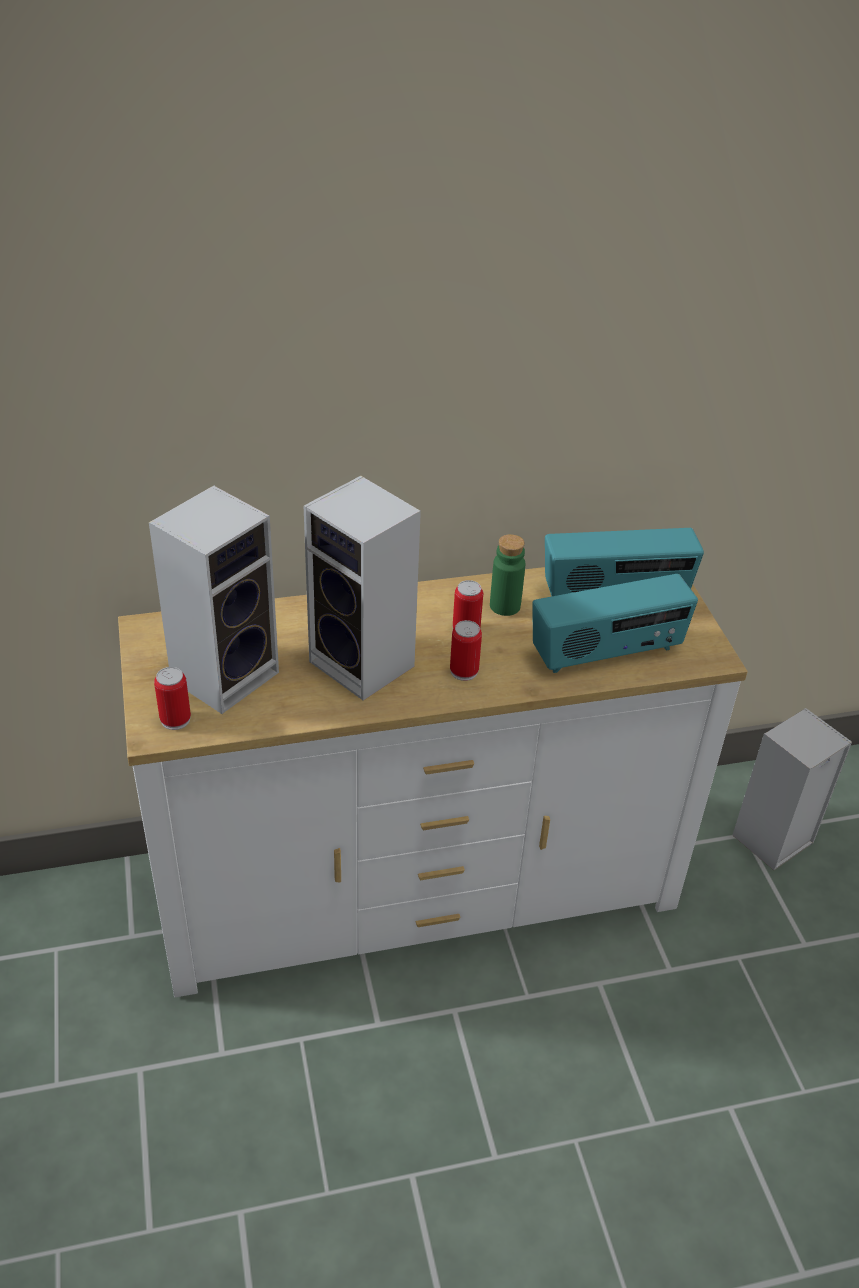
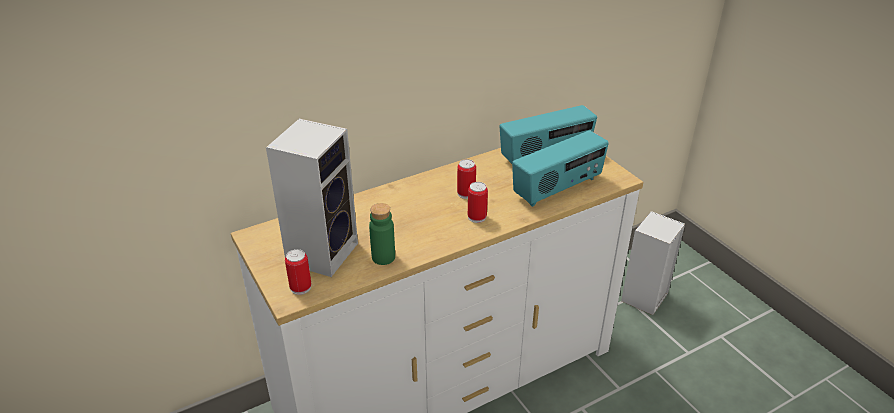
camera: 15 degrees left, 5 degrees down
(366, 665) = (413, 226): speaker -> none
(505, 606) = (483, 175): green bottle -> green bottle (383, 257)

